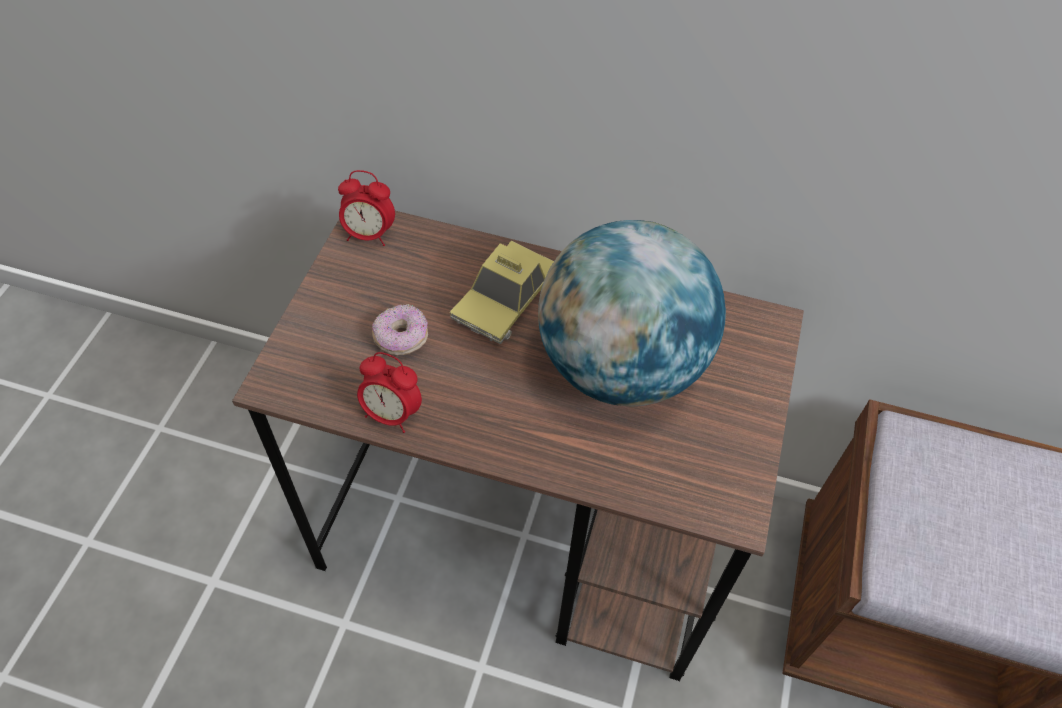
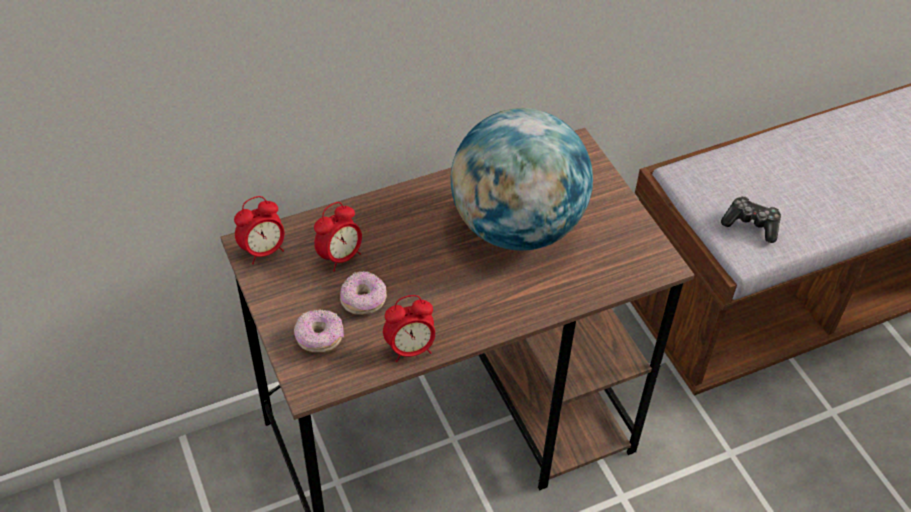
camera: 40 degrees left, 5 degrees down
(328, 346) = (319, 338): none -> donut
(426, 283) = (340, 257): none -> alarm clock
(505, 298) = (403, 232): toy car -> none
(938, 545) = (751, 224): none -> game controller

